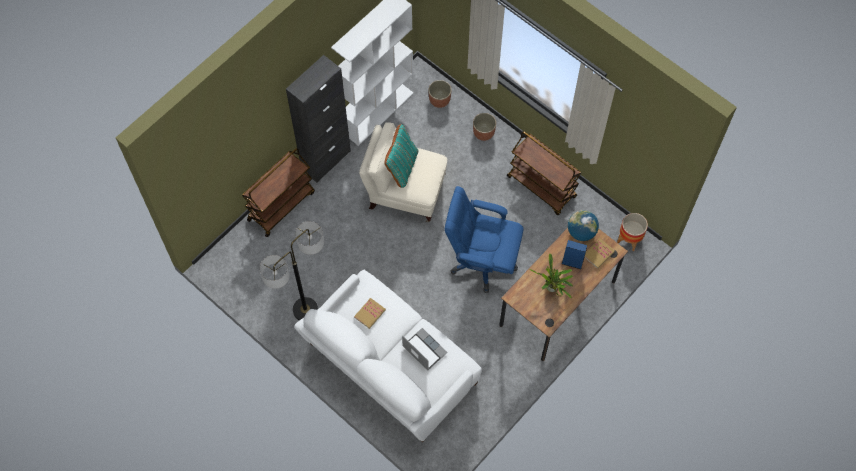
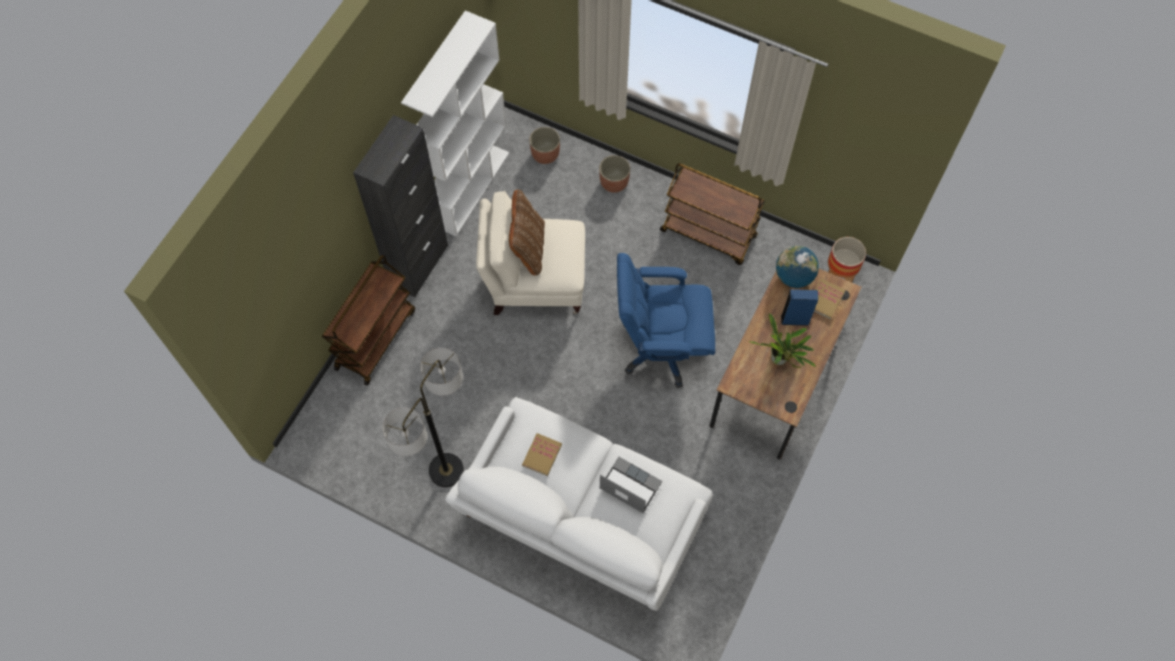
camera: 15 degrees left, 0 degrees up
(402, 167) = (528, 248): turquoise pillow -> brown pillow

